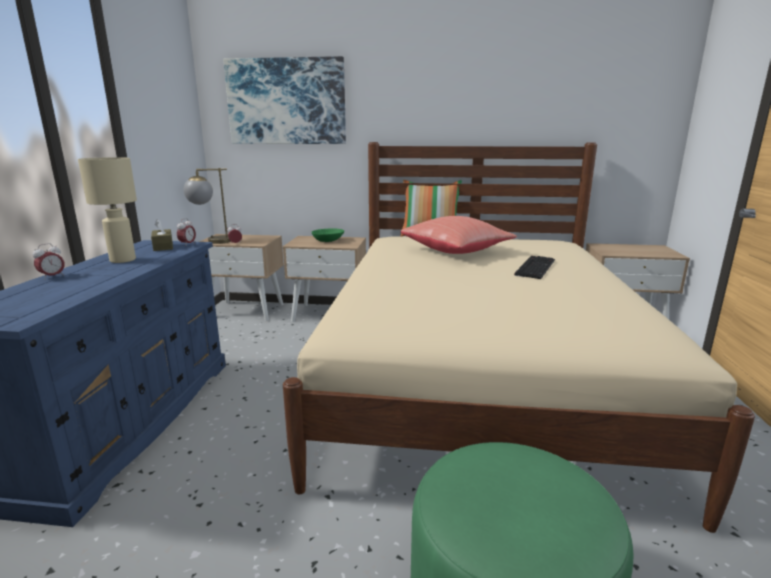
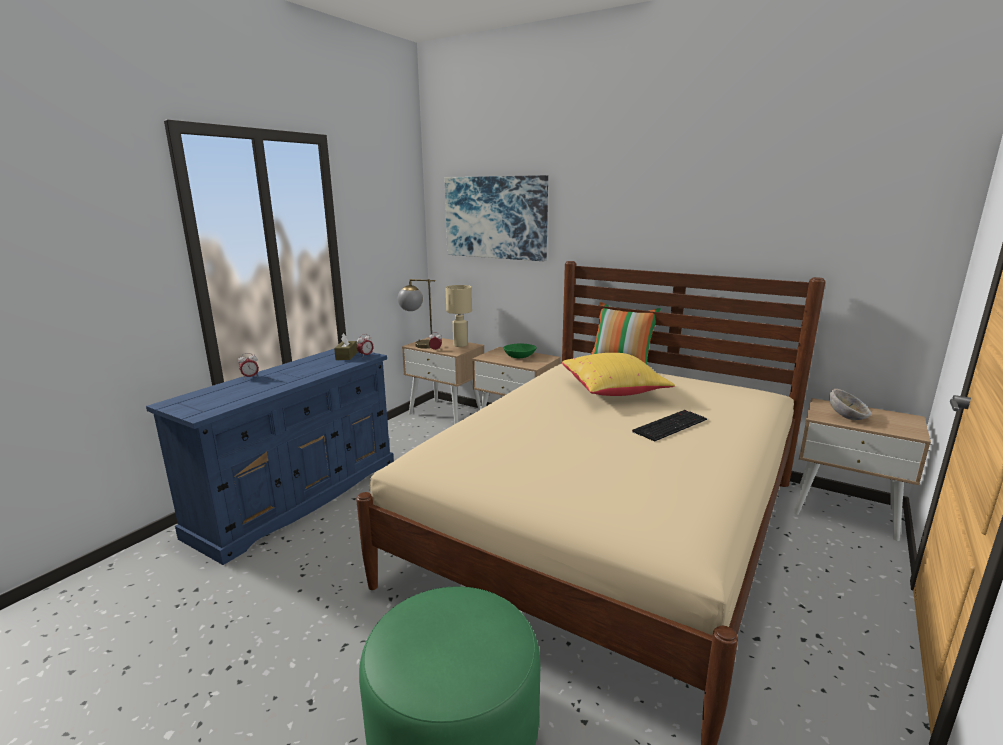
camera: 25 degrees right, 0 degrees up
(123, 260) = (306, 367): beige table lamp -> beige table lamp (460, 345)
(456, 251) = (613, 391): red pillow -> yellow pillow
(625, 251) = (847, 417): none -> bowl

